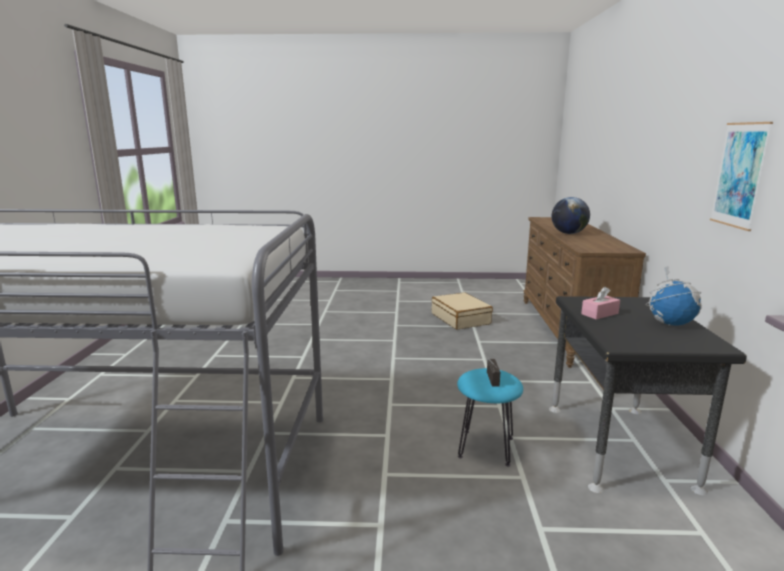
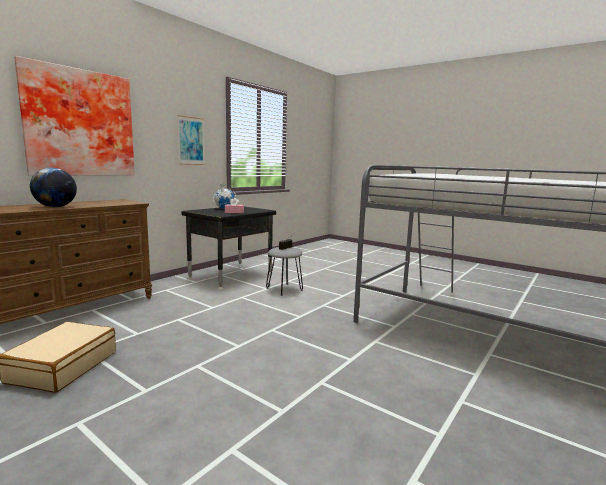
camera: 145 degrees left, 5 degrees down
(486, 447) = (284, 289): turquoise stool -> grey stool
(642, 152) = (79, 123): none -> picture

